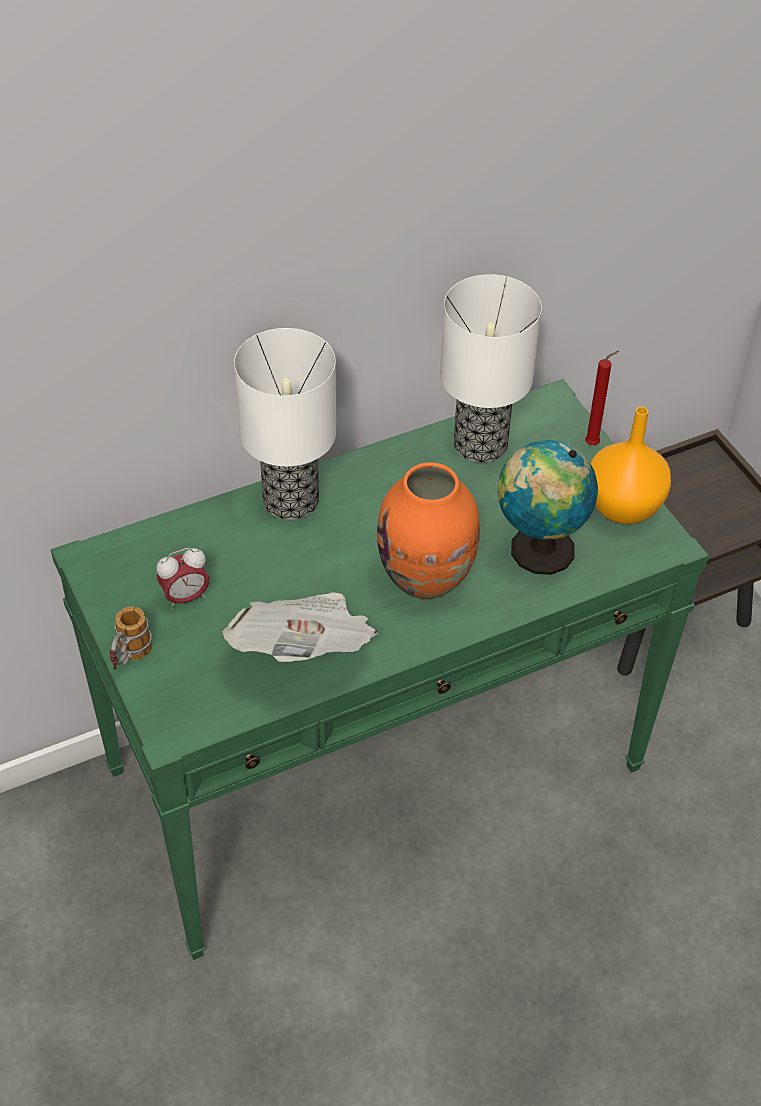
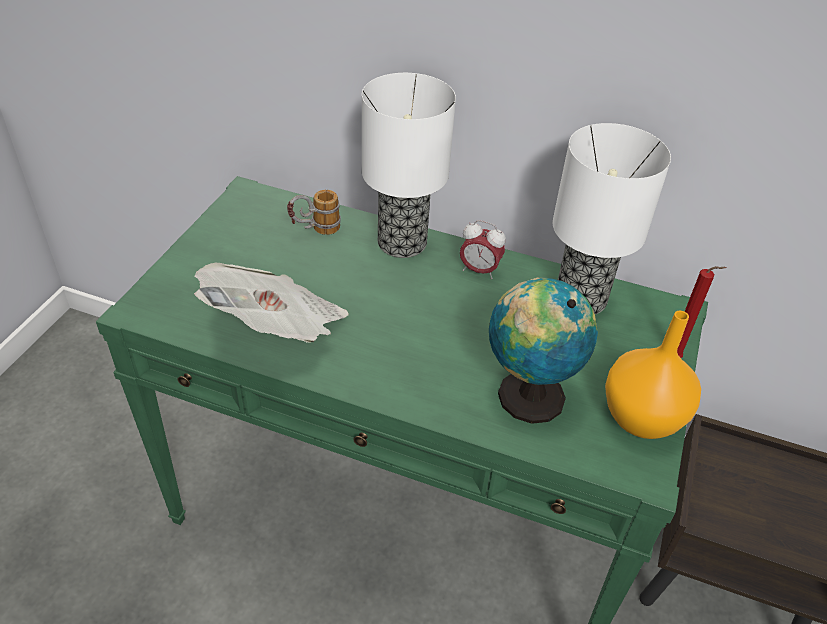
camera: 45 degrees right, 5 degrees down
(129, 659) = (181, 256): mug -> mug (315, 230)
(185, 597) = (261, 248): alarm clock -> alarm clock (479, 270)
(427, 578) = (419, 349): orange vase -> none

